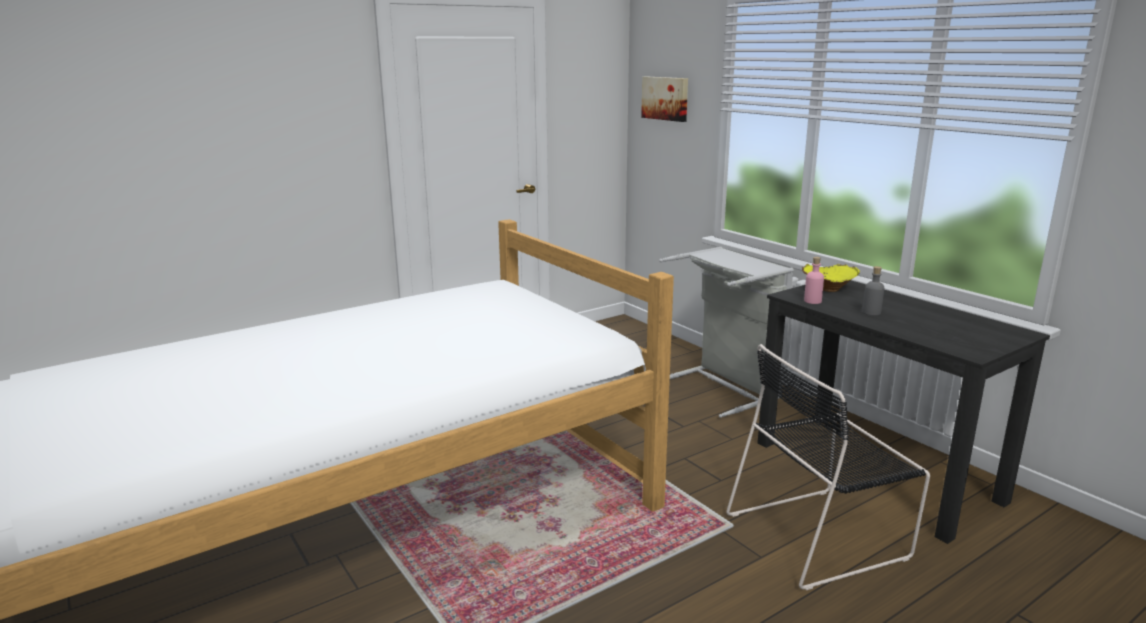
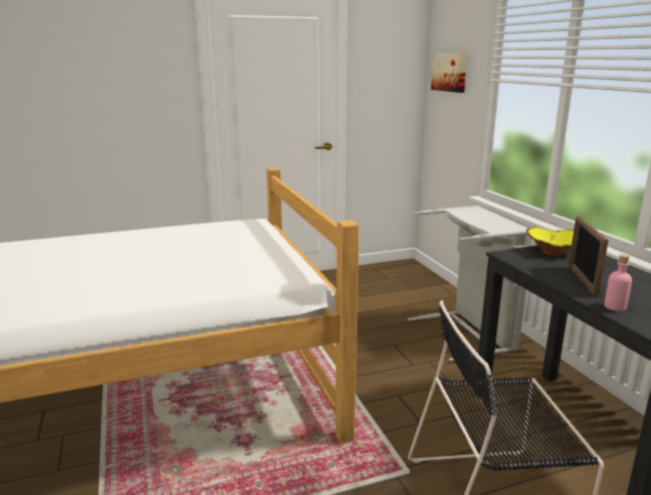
camera: 15 degrees right, 0 degrees up
(812, 301) = (527, 262): pink bottle -> pink bottle (615, 306)
(871, 312) = (582, 280): grey bottle -> picture frame

